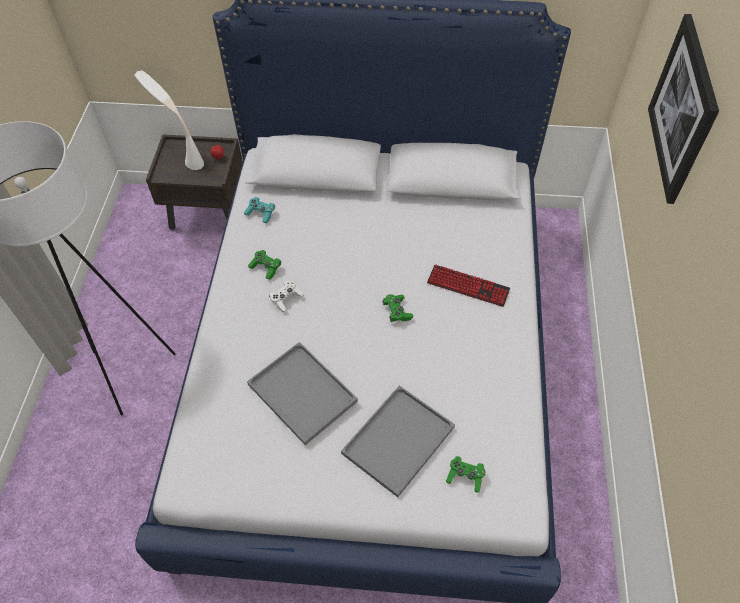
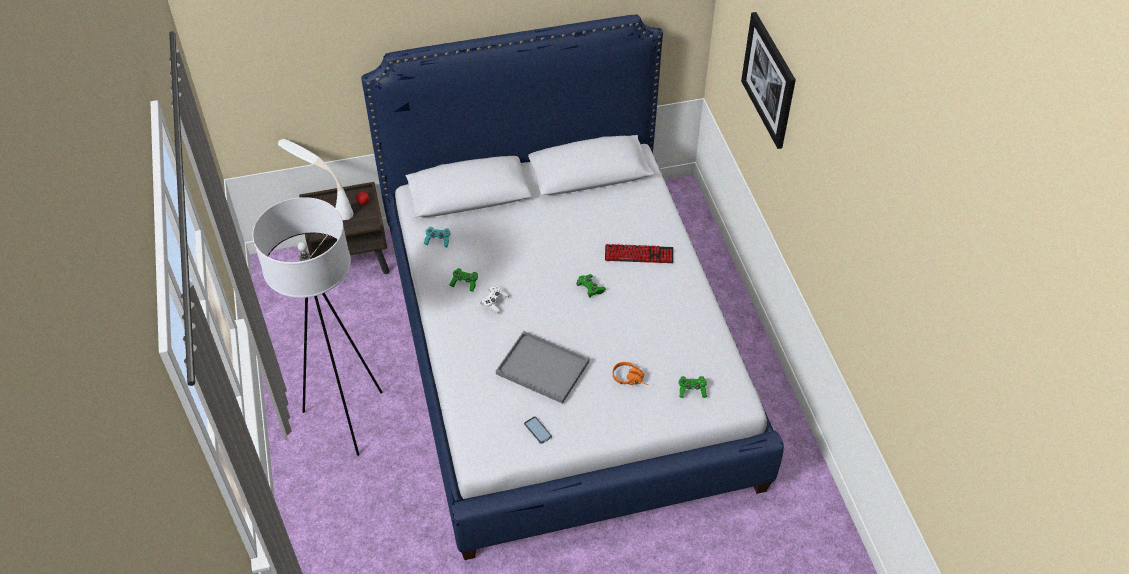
camera: 20 degrees left, 5 degrees down
(263, 471) = (537, 430): none -> phone
(398, 438) = (631, 379): grey tray -> orange headphones

